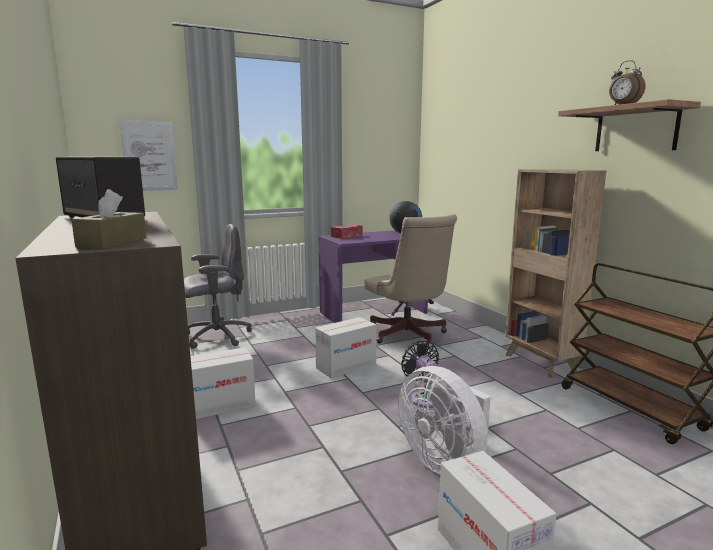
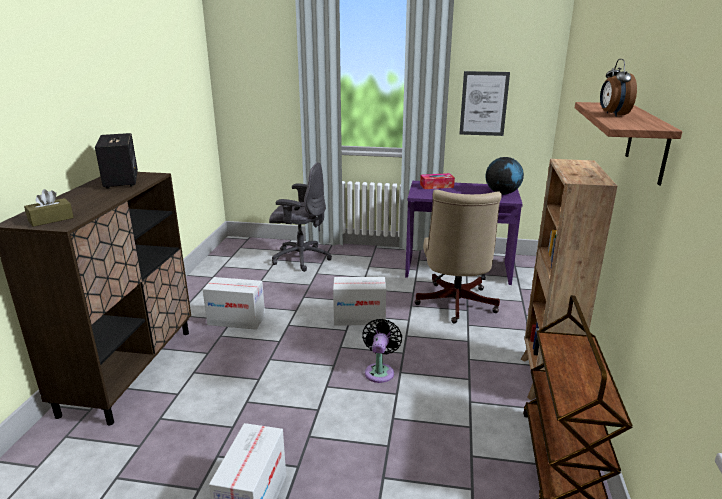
camera: 35 degrees right, 10 degrees up
(149, 156) = (268, 93): picture -> picture (484, 103)
(444, 461) = (320, 428): white fan -> none

